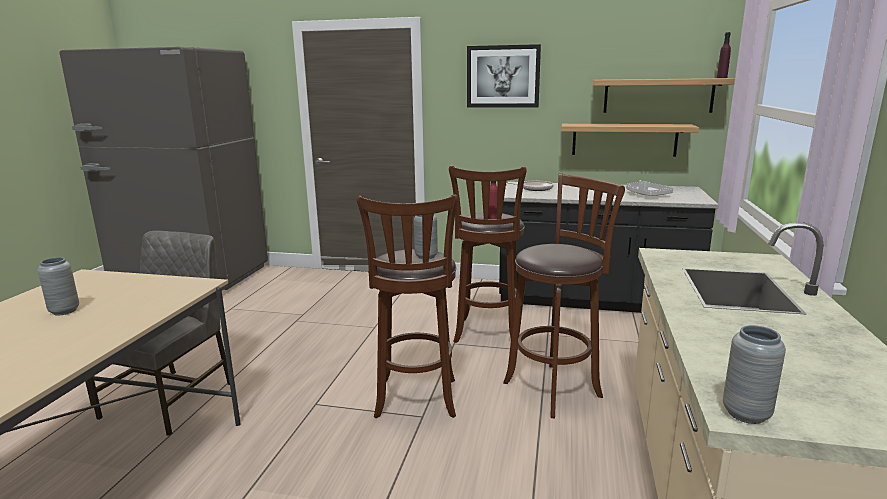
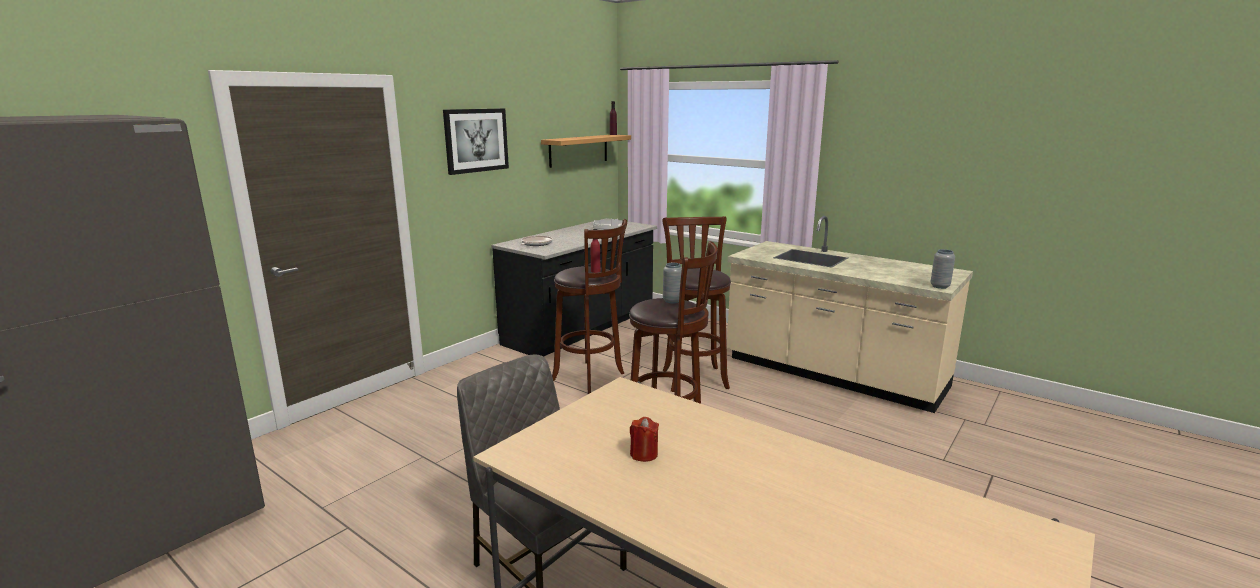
camera: 65 degrees left, 0 degrees up
(64, 311) = (644, 454): grey vase -> red candle
(624, 139) = (563, 189): shelf -> none

